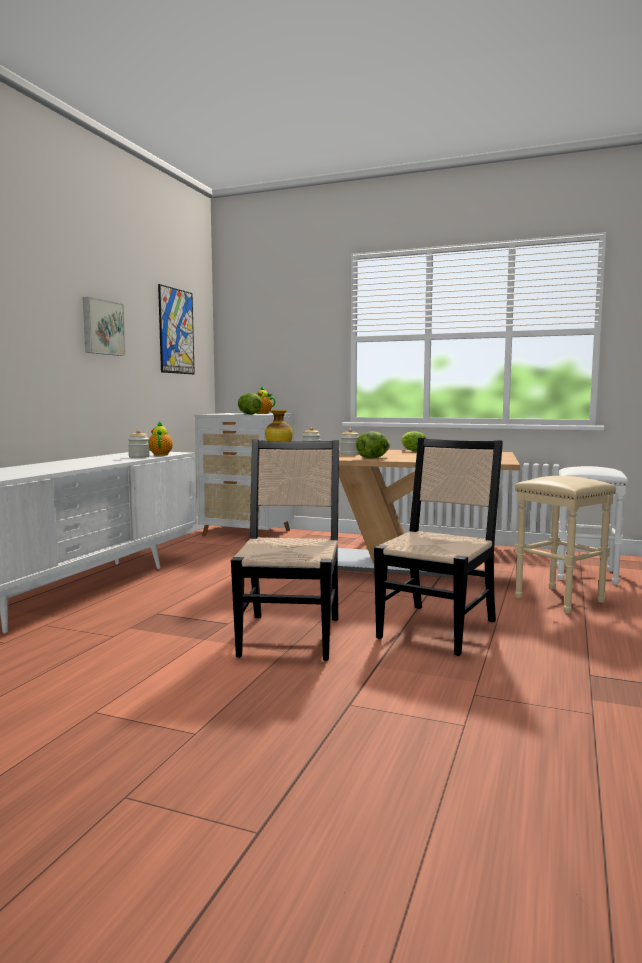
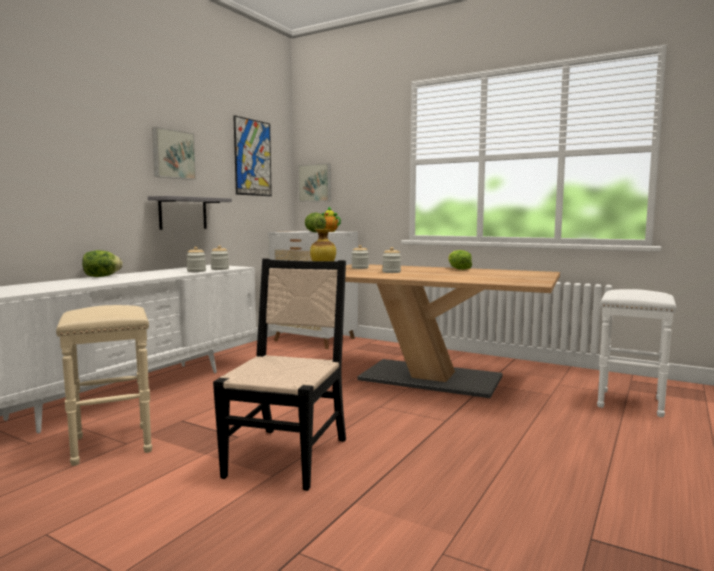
camera: 10 degrees right, 0 degrees up
(112, 393) = (183, 213): none -> grey shelf
(161, 455) = (220, 269): teapot -> jar
(241, 360) = (315, 183): none -> picture
(373, 458) = (408, 276): lettuce -> lettuce (101, 276)
(437, 629) = (441, 460): chair -> none
(557, 599) = (587, 431): beige stool -> beige stool (110, 444)

